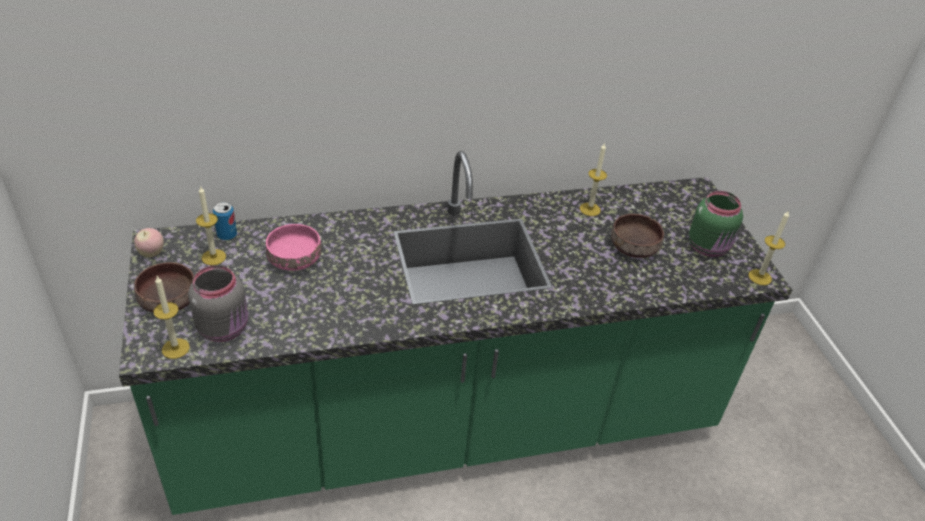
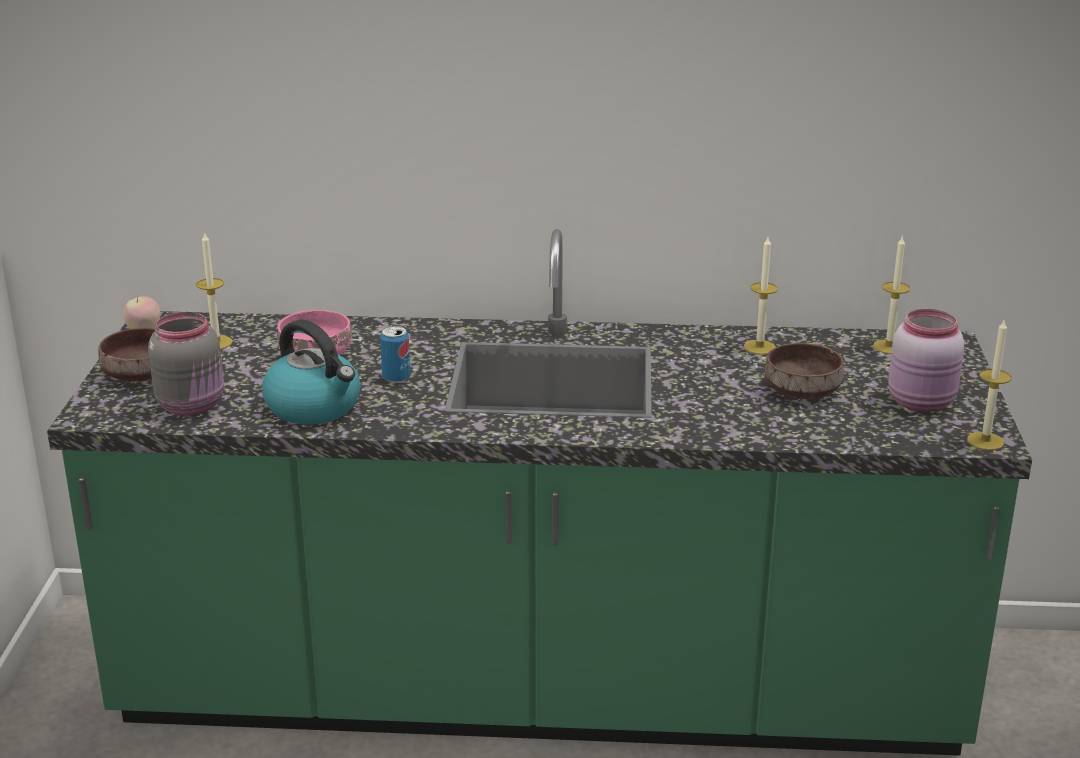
camera: 20 degrees right, 15 degrees down
(175, 348) = (124, 415): candle -> candle (889, 347)
(227, 235) = (244, 325): can -> can (396, 378)
(318, 315) = (315, 407): none -> kettle
(709, 247) = (922, 403): green jar -> pink jar

